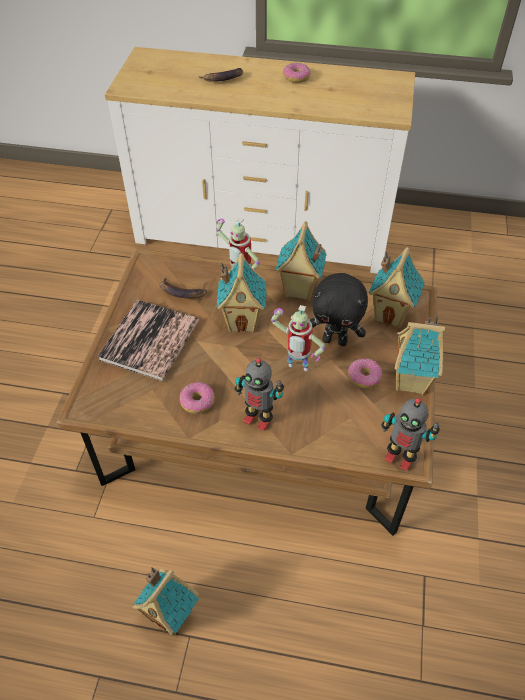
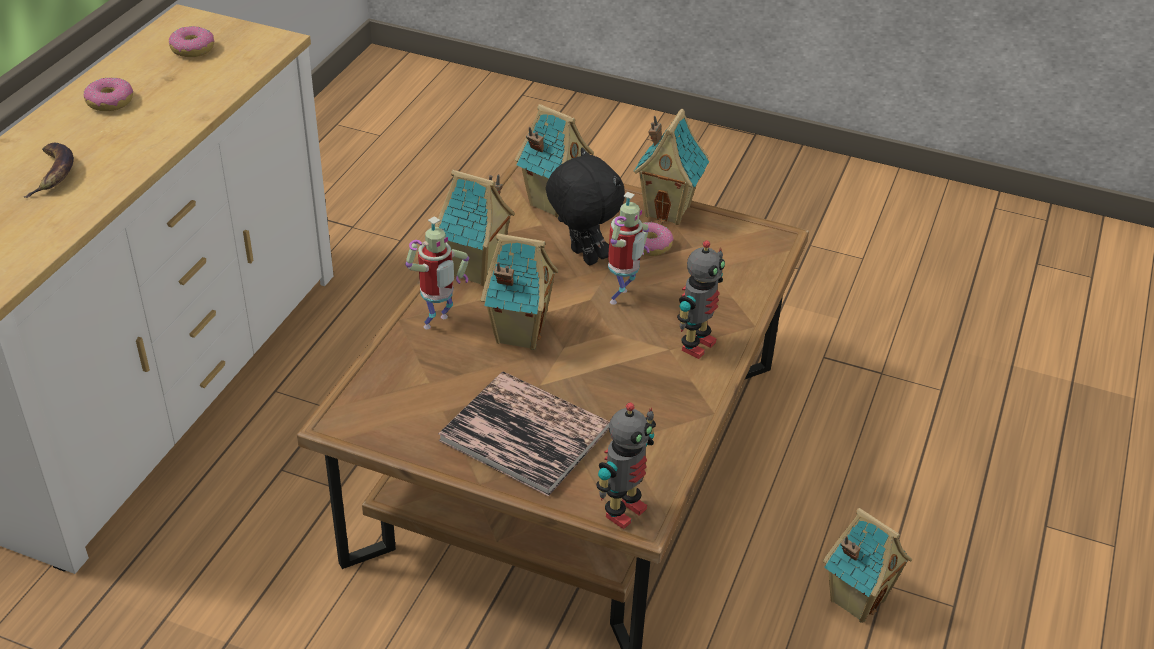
camera: 80 degrees left, 10 degrees down
(181, 292) = (431, 390): banana -> none
(197, 402) = (655, 397): donut -> donut (193, 49)
(335, 340) = (581, 256): black plush toy -> black plush toy turned 60 degrees counterclockwise
(400, 457) = (773, 243): toy robot -> toy robot (623, 511)

